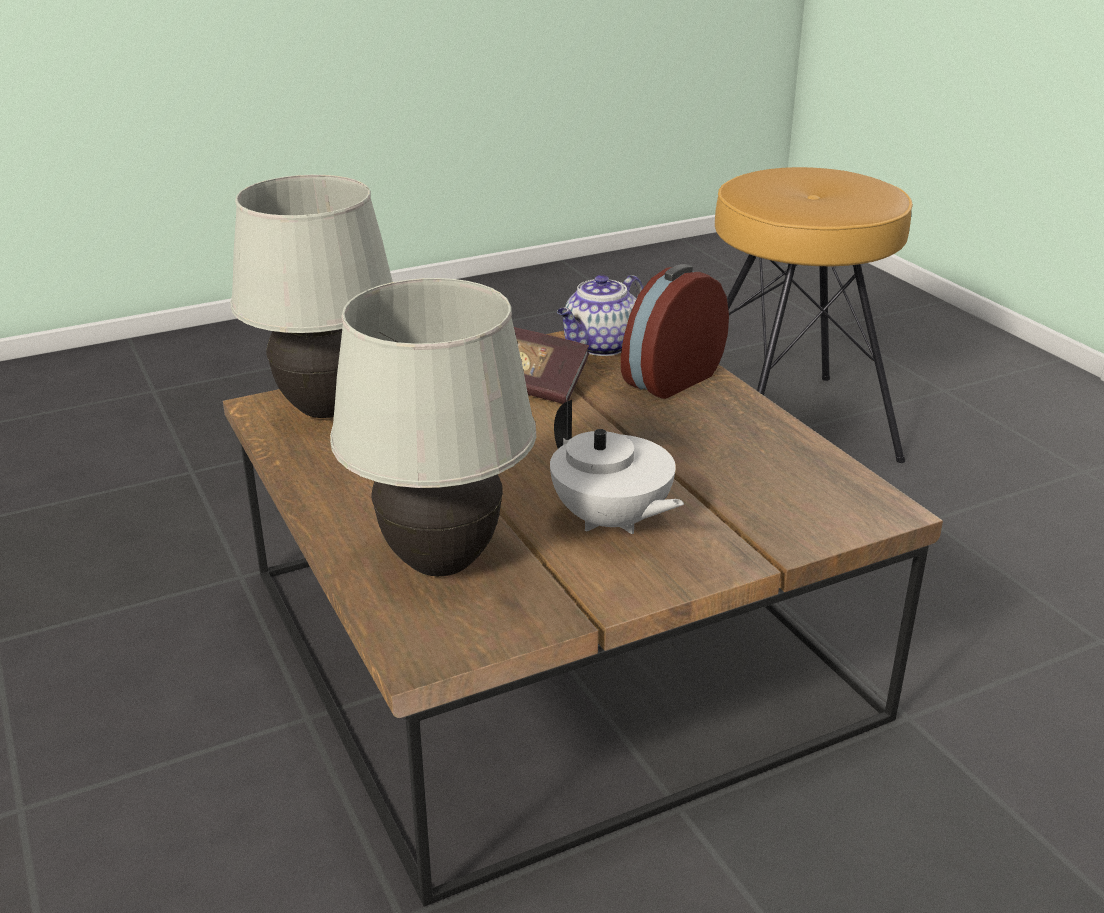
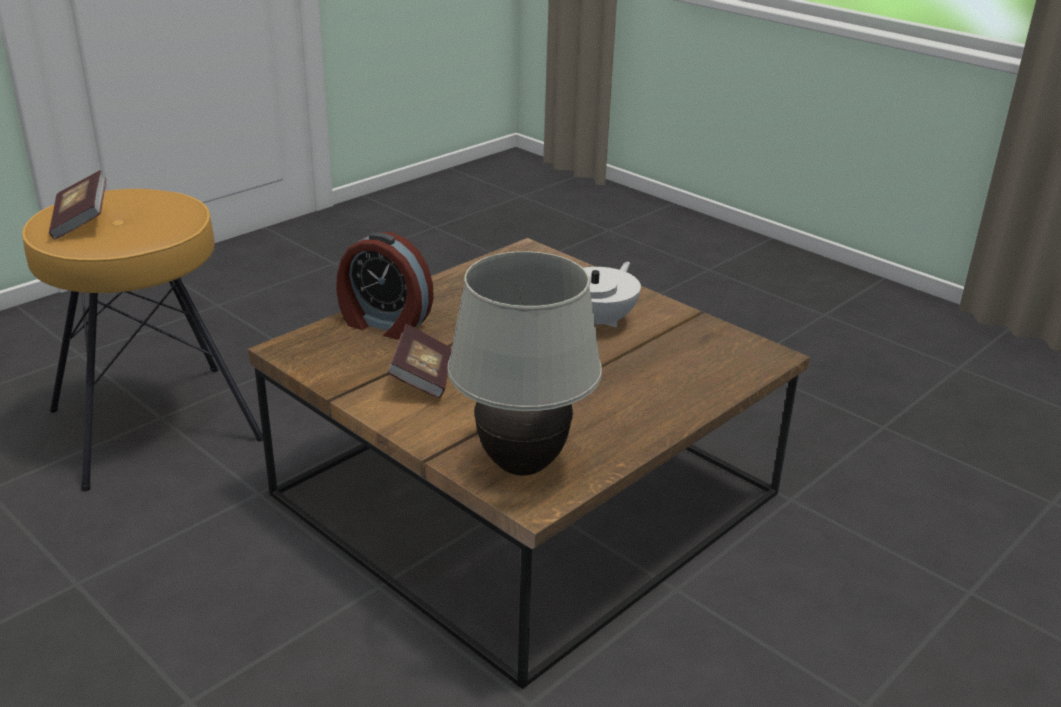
camera: 110 degrees left, 0 degrees up
(440, 563) = (689, 366): white table lamp -> none
(600, 346) = (332, 358): teapot -> none
(797, 177) = (81, 222): none -> book

